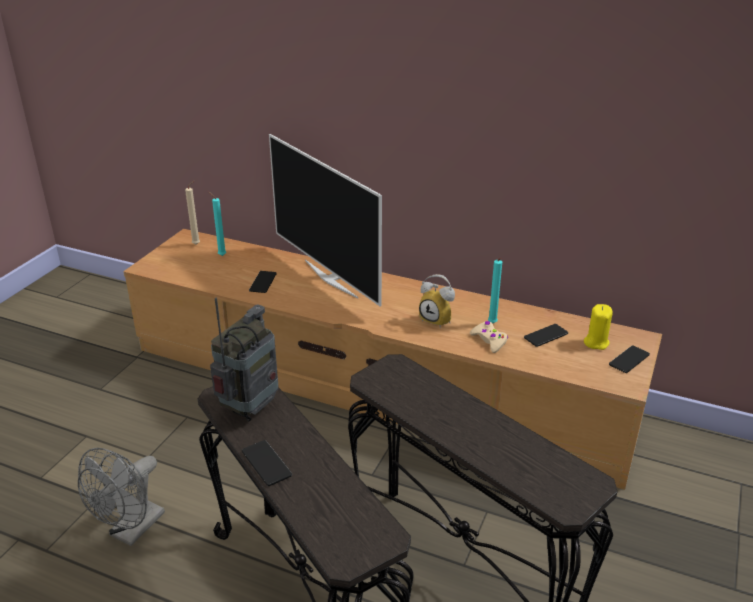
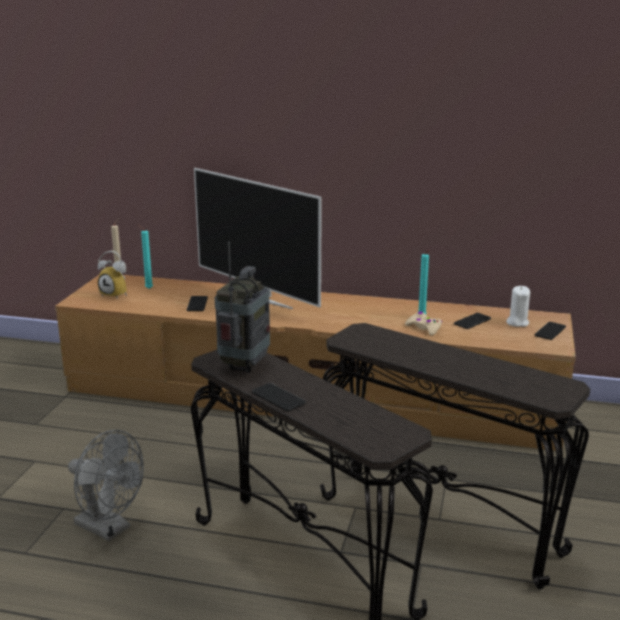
camera: 10 degrees left, 10 degrees down
(132, 531) = (109, 528): grey fan -> grey fan turned 75 degrees counterclockwise
(438, 320) = (372, 318): alarm clock -> alarm clock (117, 294)
(596, 342) = (517, 322): yellow candle -> white candle

